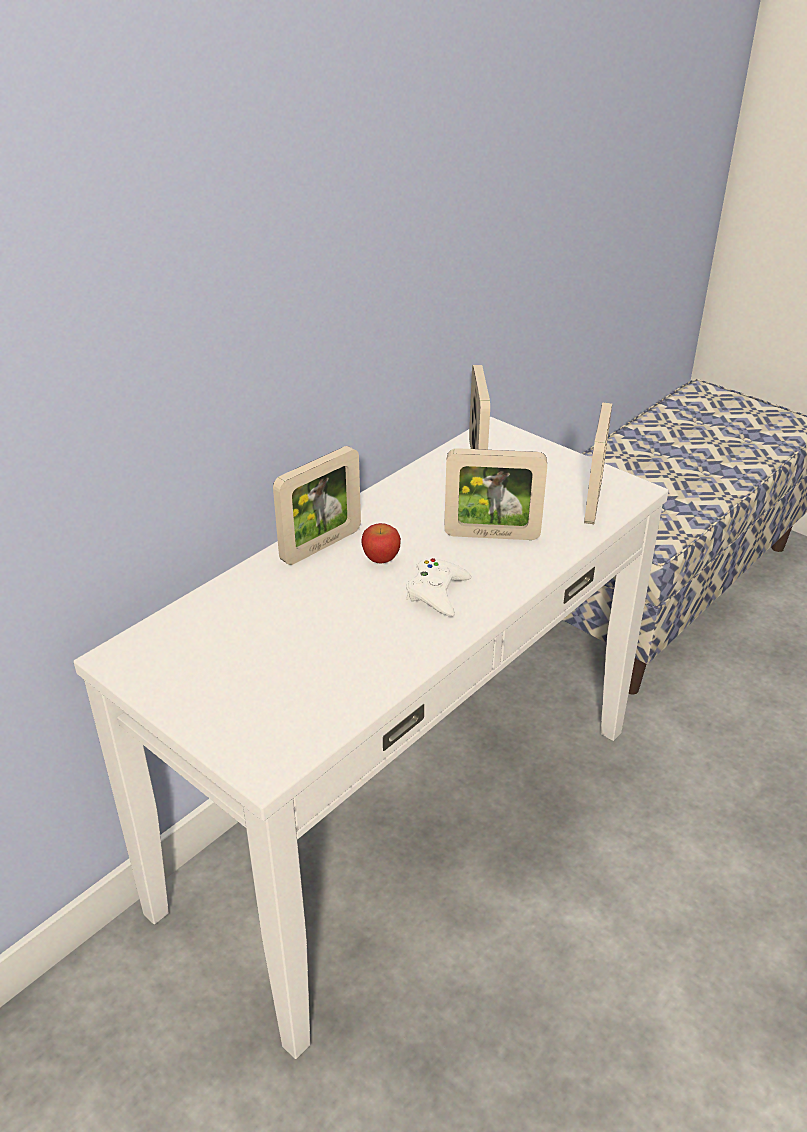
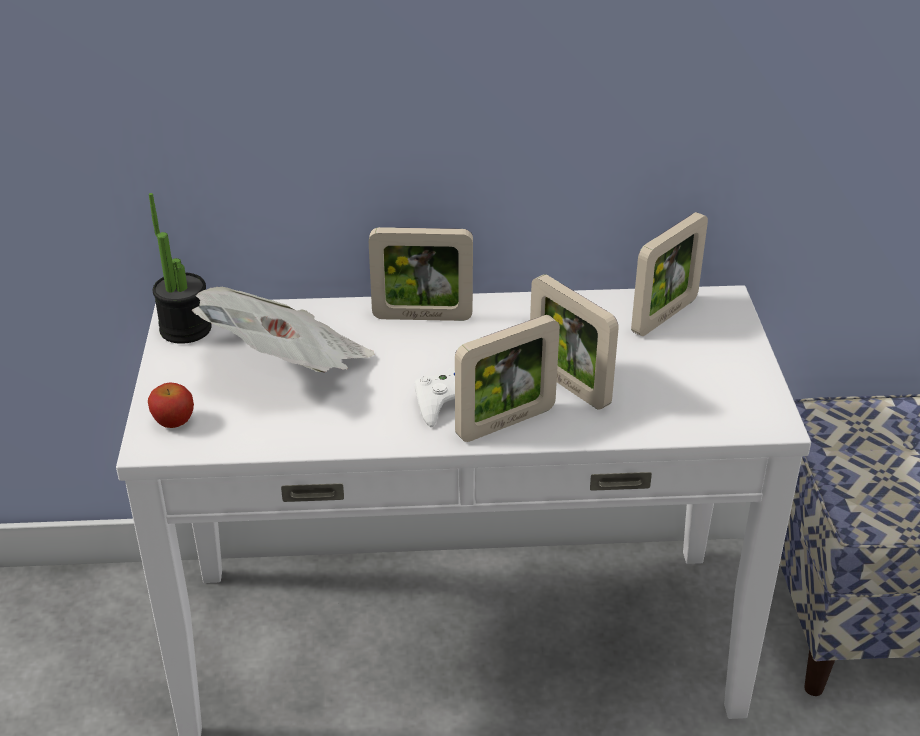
camera: 45 degrees right, 0 degrees up
(140, 664) = (185, 329): none -> potted plant
(279, 639) = (289, 366): none -> newspaper
(381, 558) = (450, 352): apple -> apple (173, 422)
(593, 502) = (710, 410): picture frame -> picture frame (505, 423)

